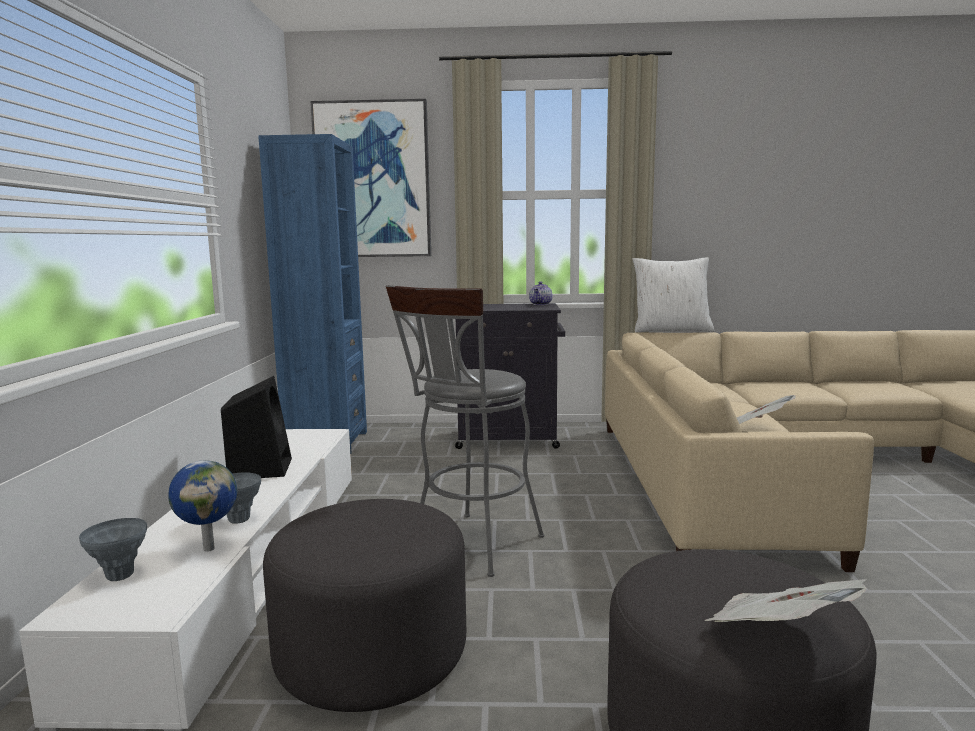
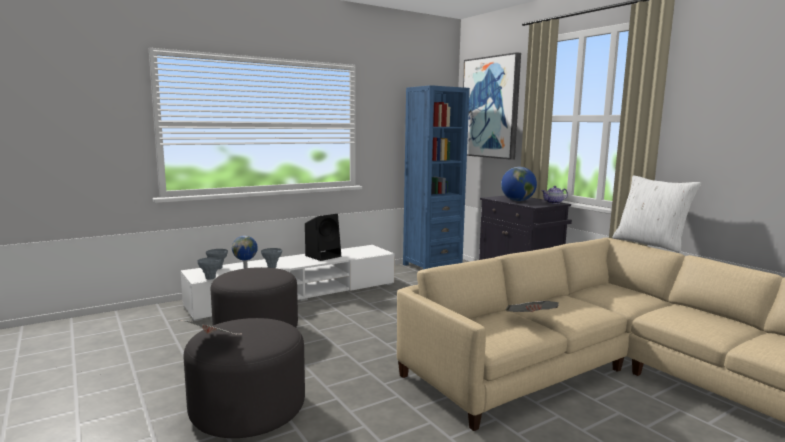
camera: 55 degrees right, 0 degrees up
(182, 598) = (210, 278): none -> grey vase
(471, 547) = (361, 324): grey stool -> none
(505, 307) = (517, 201): none -> globe

